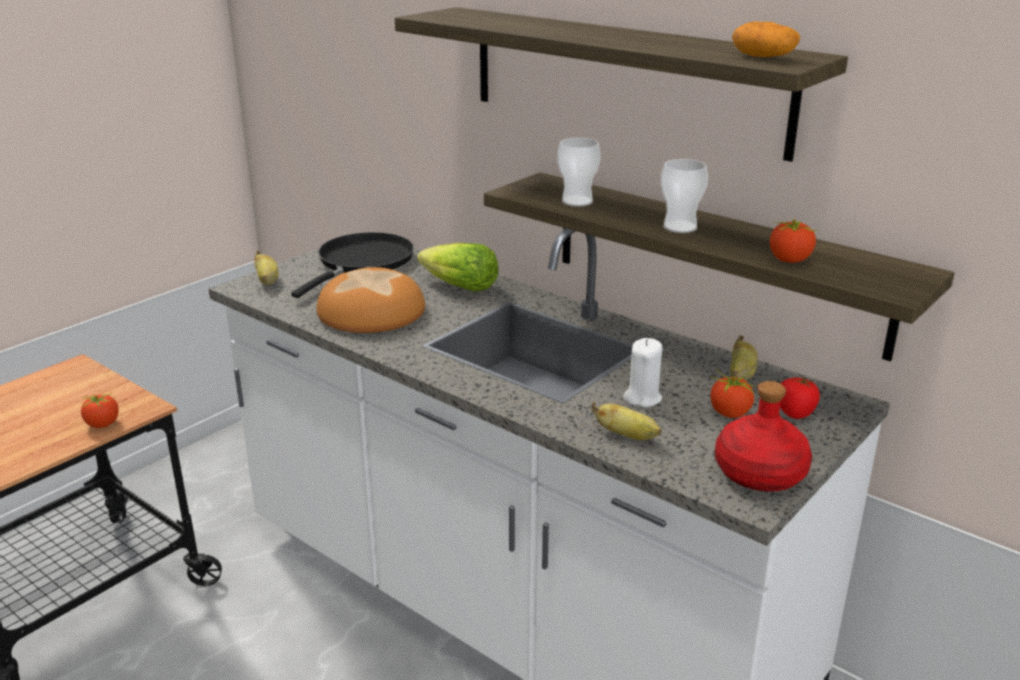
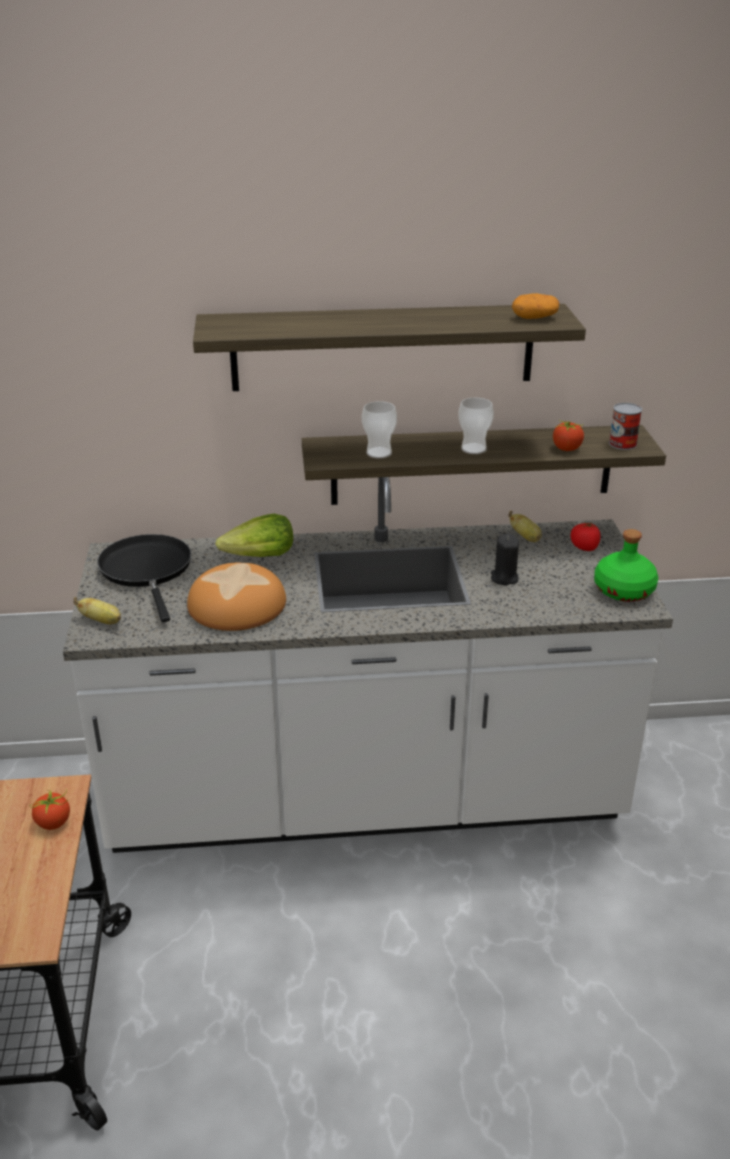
camera: 45 degrees left, 5 degrees up
(627, 436) = (536, 605): banana -> none
(642, 398) = (504, 578): white candle -> black candle
(729, 413) = (558, 564): tomato -> none
(759, 474) = (624, 591): red bottle -> green bottle
(876, 279) = (622, 444): none -> can

